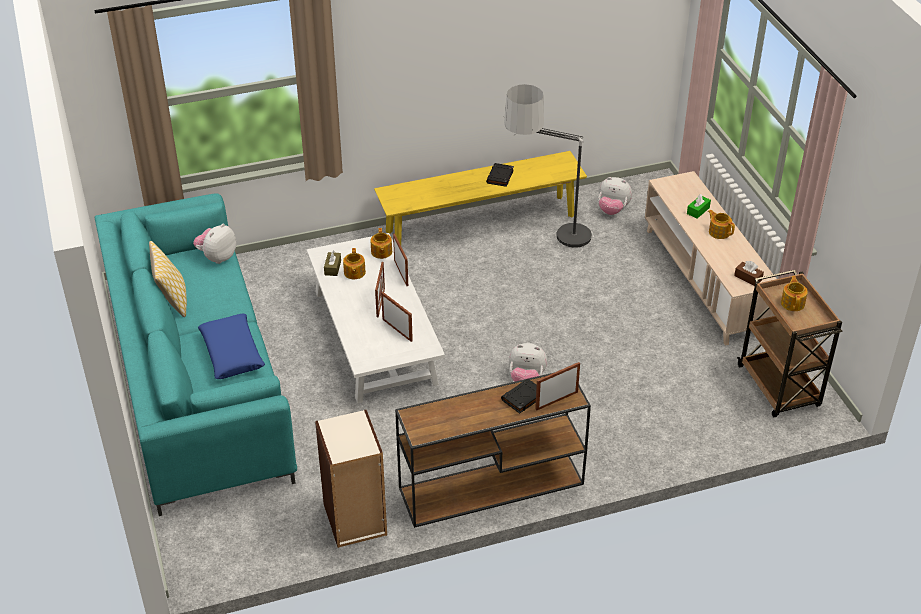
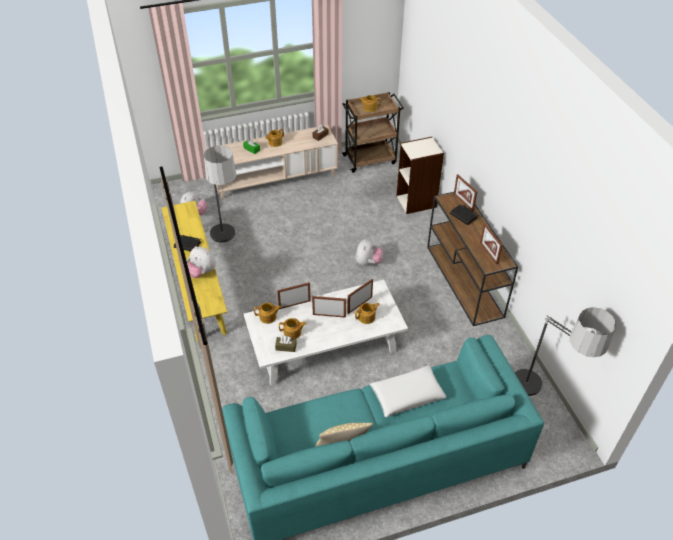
camera: 90 degrees left, 5 degrees up
(217, 257) = (283, 420): plush toy -> plush toy (201, 272)
(232, 353) = (407, 395): blue pillow -> white pillow
(254, 547) = (540, 403): none -> floor lamp
(355, 520) = (504, 348): bookcase -> bookcase (417, 202)
(375, 336) = (367, 317): none -> teapot
(440, 418) = (488, 253): none -> picture frame

